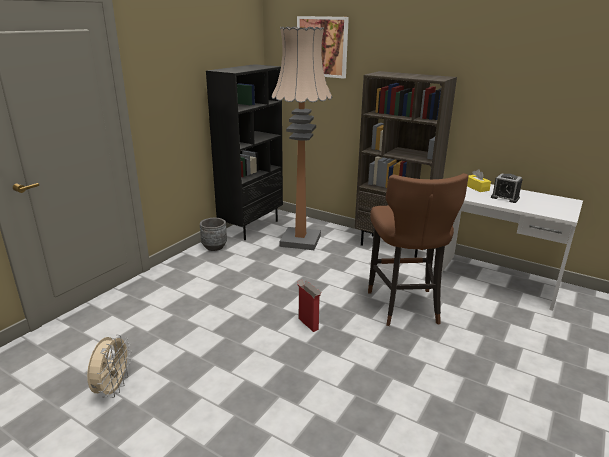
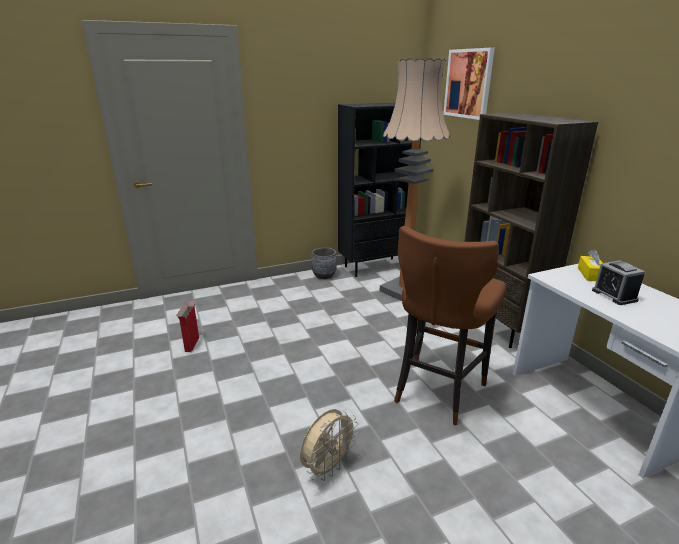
camera: 35 degrees right, 0 degrees up
(113, 388) = (135, 357): beige fan -> beige fan (328, 467)
(308, 323) = (322, 368): cardboard box -> cardboard box (192, 344)

